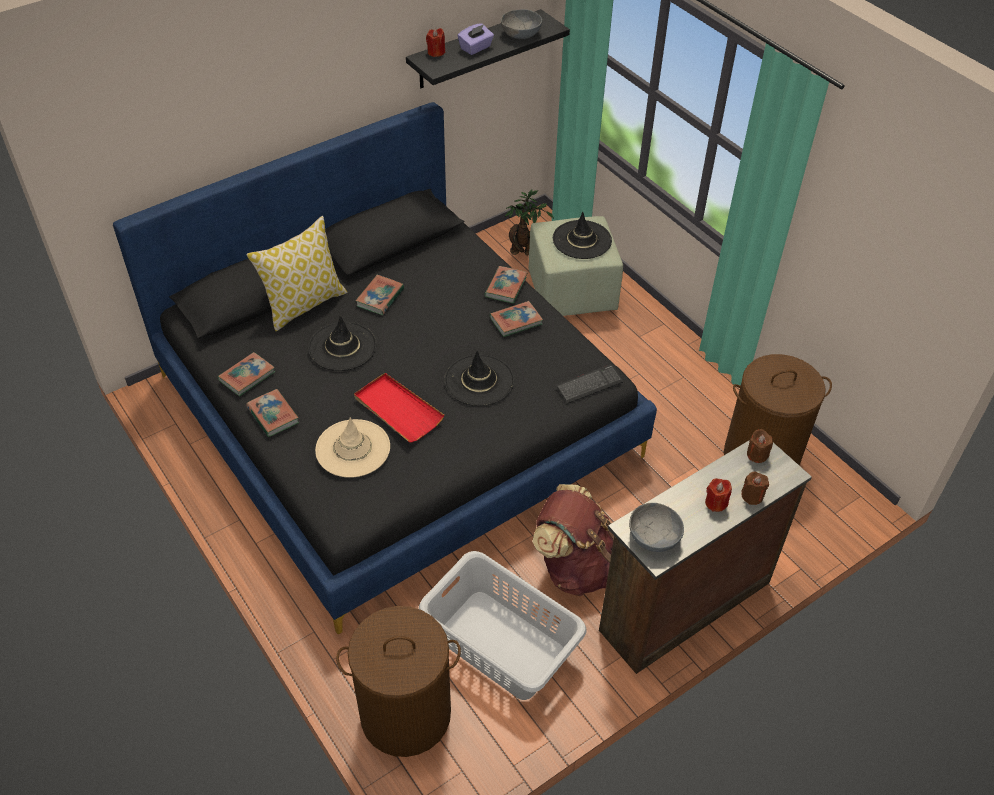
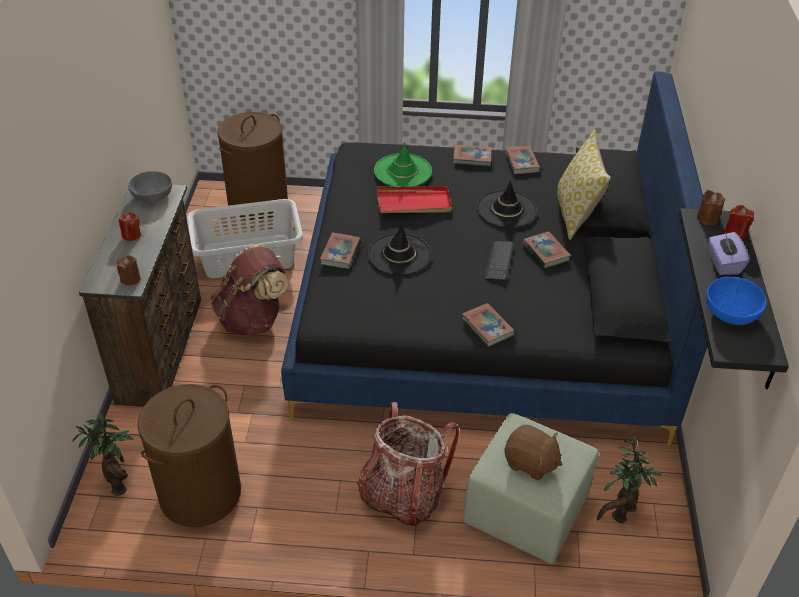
camera: 130 degrees right, 5 degrees down
(352, 449) = (403, 171): beige hat -> green hat
(516, 321) = (439, 307): book -> book (340, 253)
(521, 34) = (730, 312): grey bowl -> blue bowl
(582, 240) = (530, 463): black hat -> brown plush toy
(589, 385) = (327, 305): keyboard -> keyboard (498, 261)
(630, 353) = (402, 495): none -> backpack
(752, 496) = (111, 253): brown candle -> brown candle (707, 218)
(814, 513) = (118, 481): none -> potted plant

